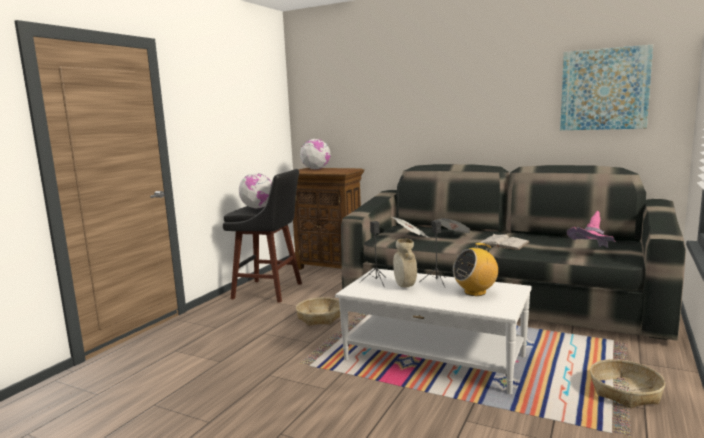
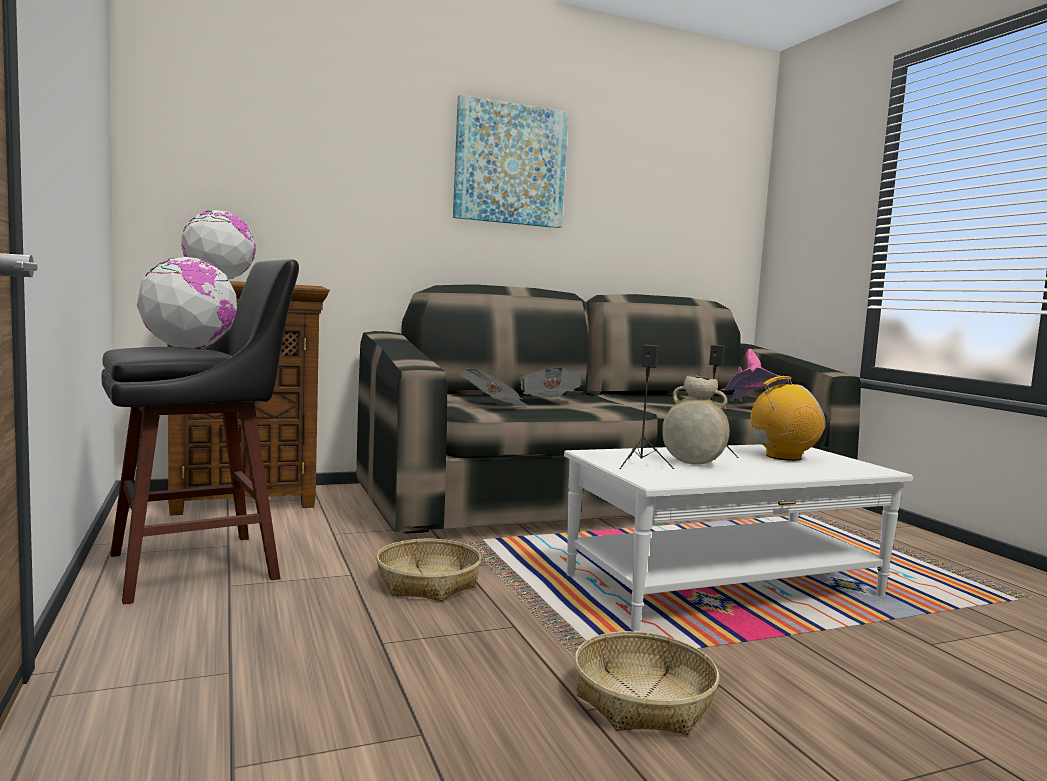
camera: 50 degrees left, 5 degrees down
(475, 292) = (783, 457): radio -> radio turned 120 degrees counterclockwise
(503, 243) = (639, 404): white book -> none
(604, 89) = (684, 198): picture -> picture (510, 164)
(625, 391) = (927, 558): basket -> basket (642, 700)

